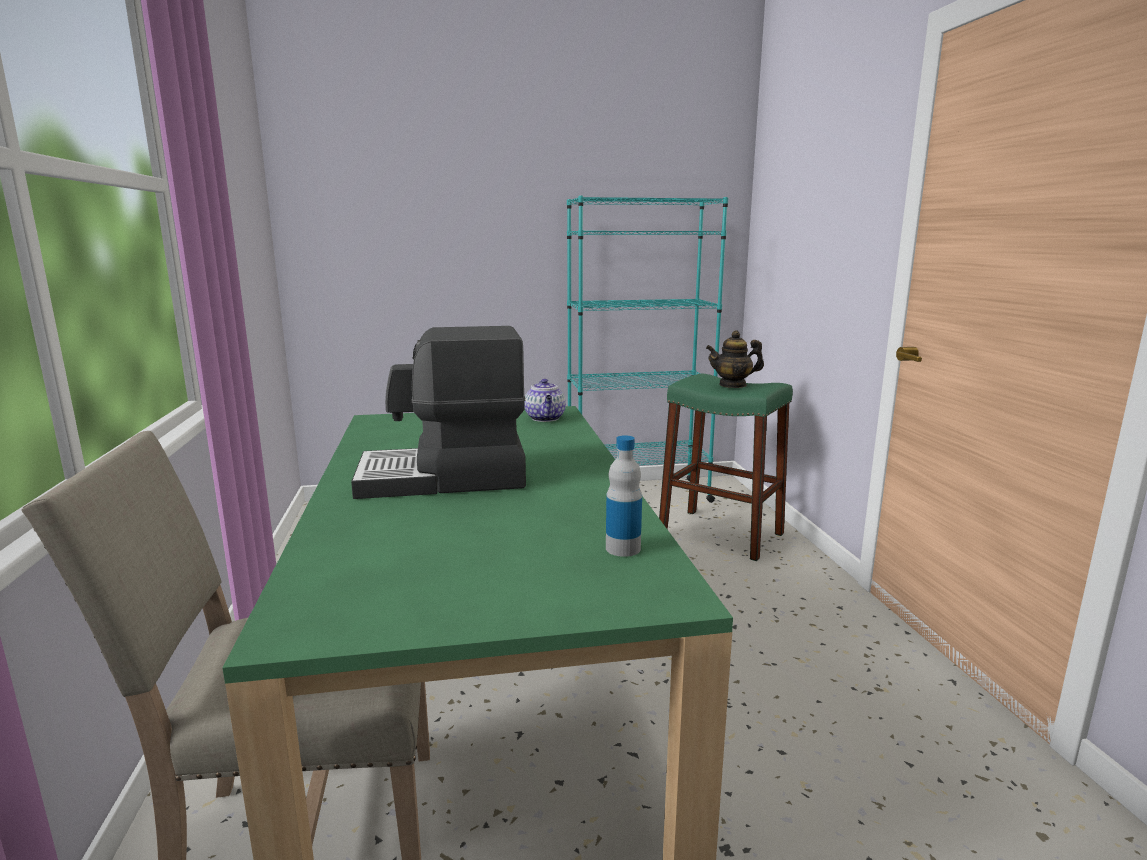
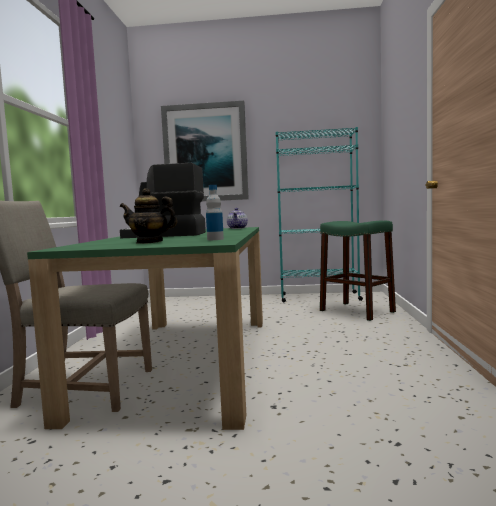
camera: 15 degrees right, 10 degrees down
(424, 220) = (205, 153): none -> picture
(733, 385) = (356, 222): teapot -> teapot (149, 242)

